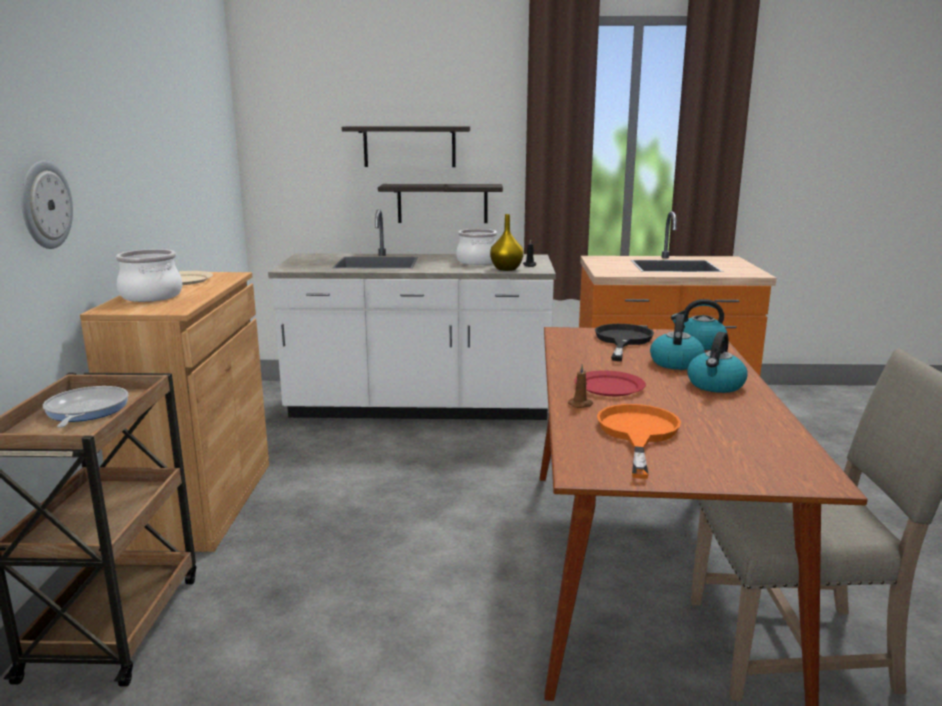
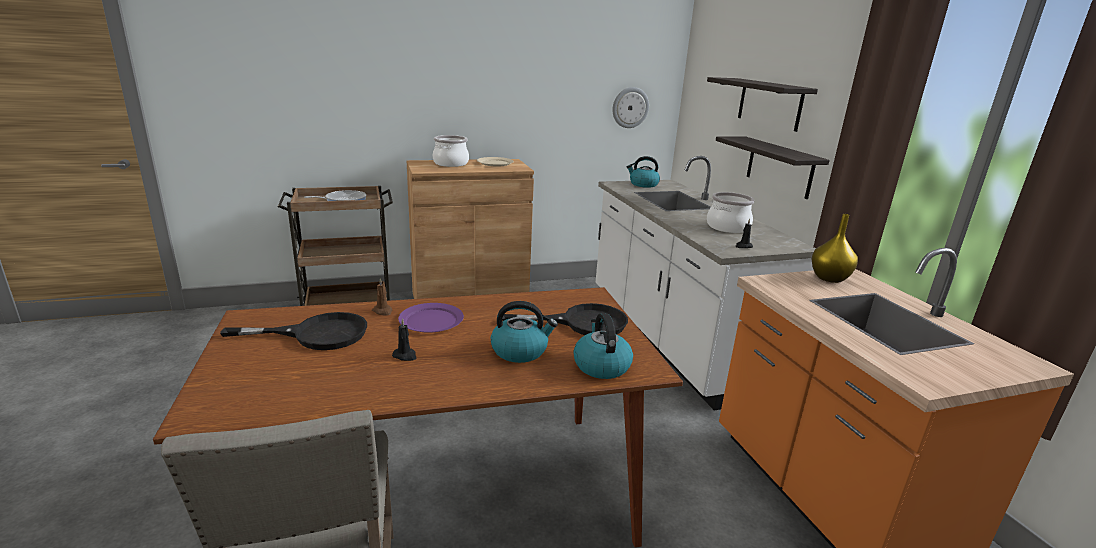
camera: 70 degrees right, 5 degrees up
(45, 205) = (394, 98): wall clock -> wall clock (630, 107)
(506, 269) = (709, 239): yellow vase -> yellow vase (828, 278)
(609, 387) = (430, 320): red plate -> purple plate
(637, 434) = (317, 334): orange frying pan -> black frying pan
(687, 399) = (405, 356): none -> black candle
(715, 385) = (452, 372): kettle -> kettle (643, 184)

